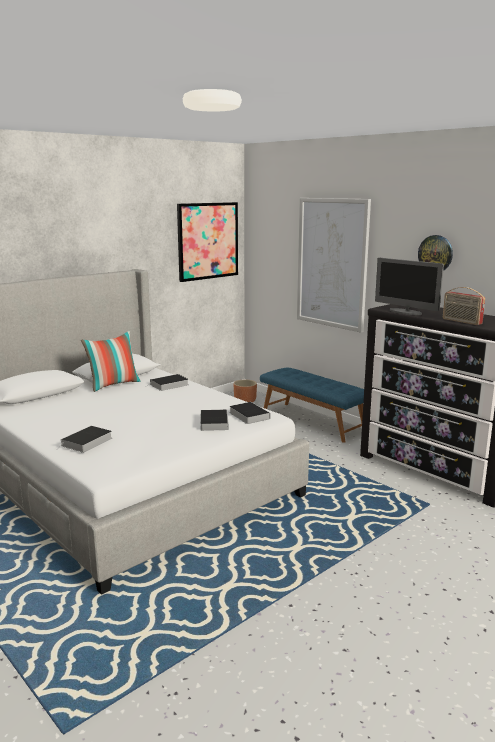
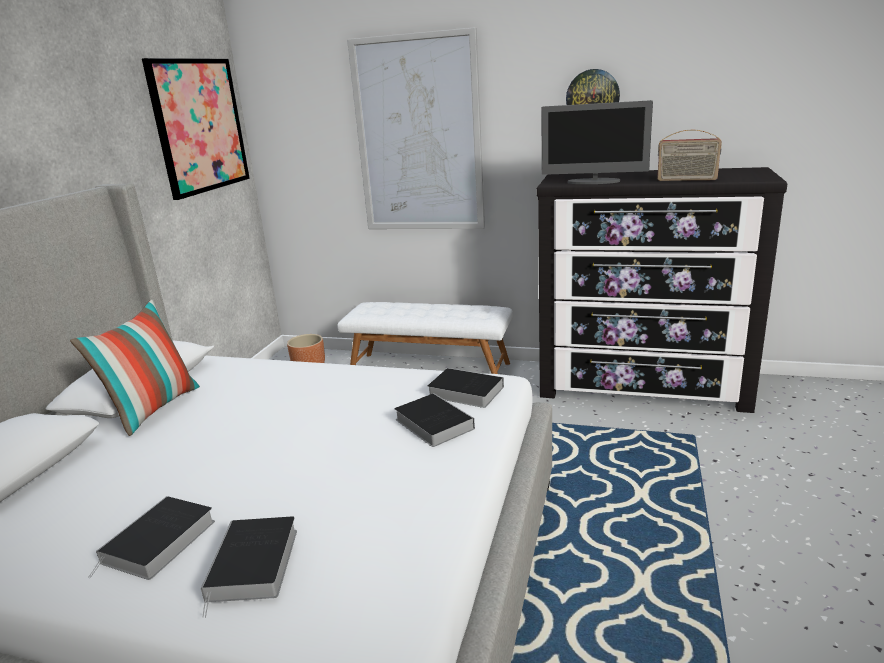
camera: 30 degrees left, 5 degrees up
(168, 385) = (259, 379): book -> book (158, 544)
(313, 421) = (429, 368): blue bench -> white bench

